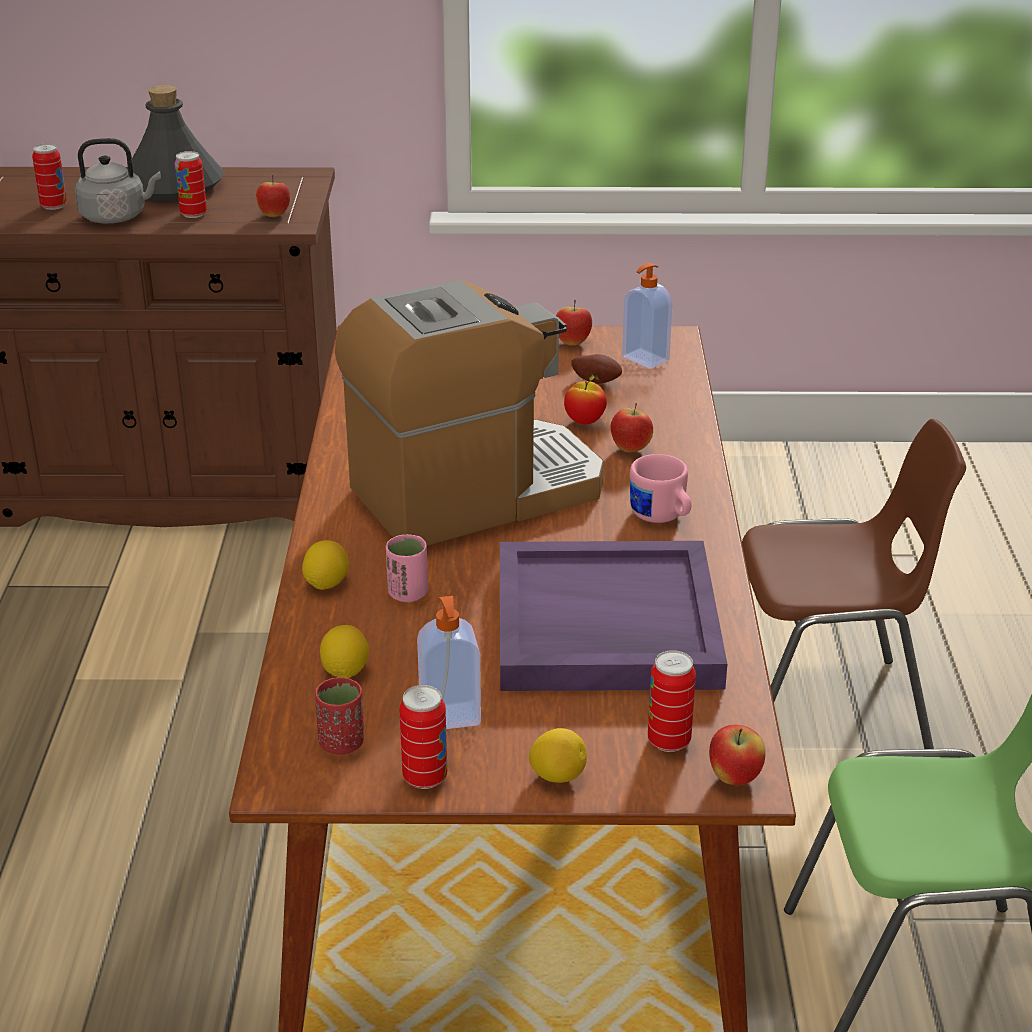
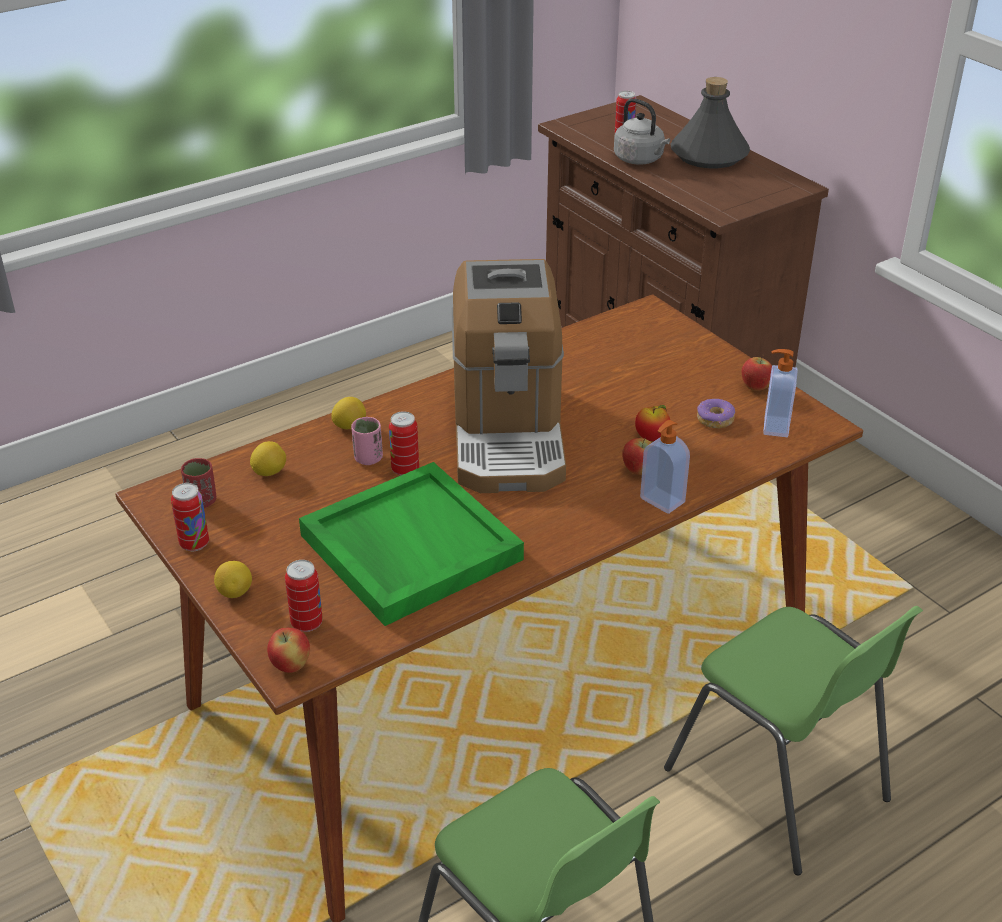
camera: 55 degrees right, 5 degrees up
(193, 214) = (682, 178): can -> can (405, 470)
(274, 215) = (723, 202): apple -> none
(450, 718) = (258, 528): soap dispenser -> soap dispenser (661, 501)
(475, 493) = (508, 434): coffee machine -> coffee machine turned 60 degrees clockwise
(597, 380) = (715, 419): potato -> donut
(604, 625) = (408, 547): purple tray -> green tray
(661, 517) = (564, 519): pink mug -> none
(821, 712) = (778, 785): brown chair -> green chair

